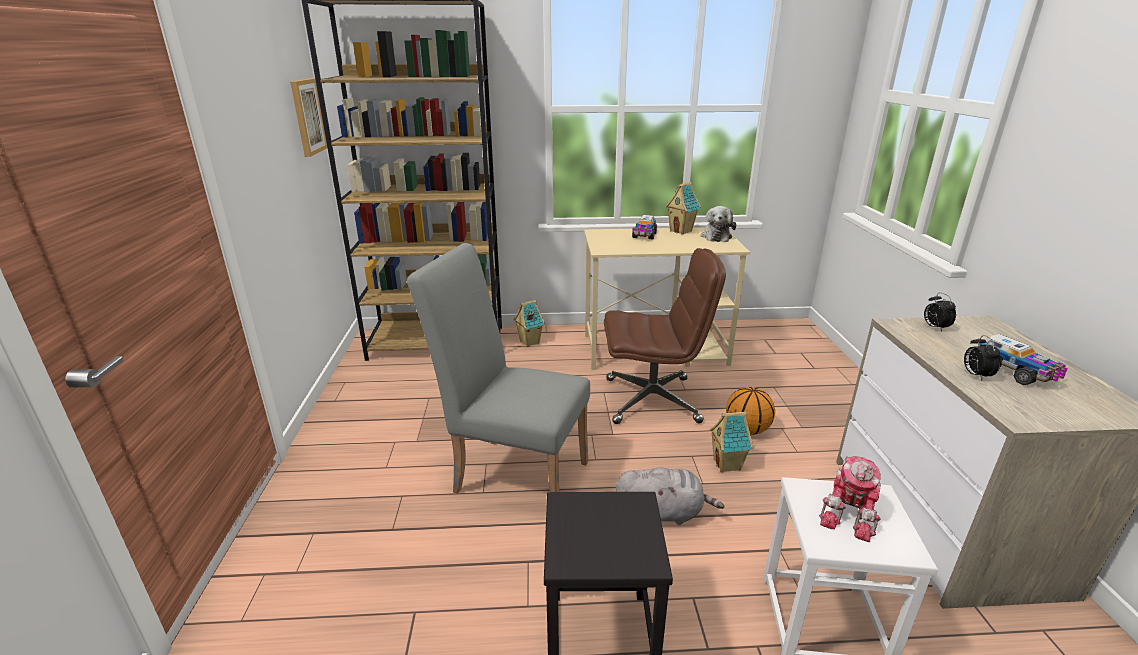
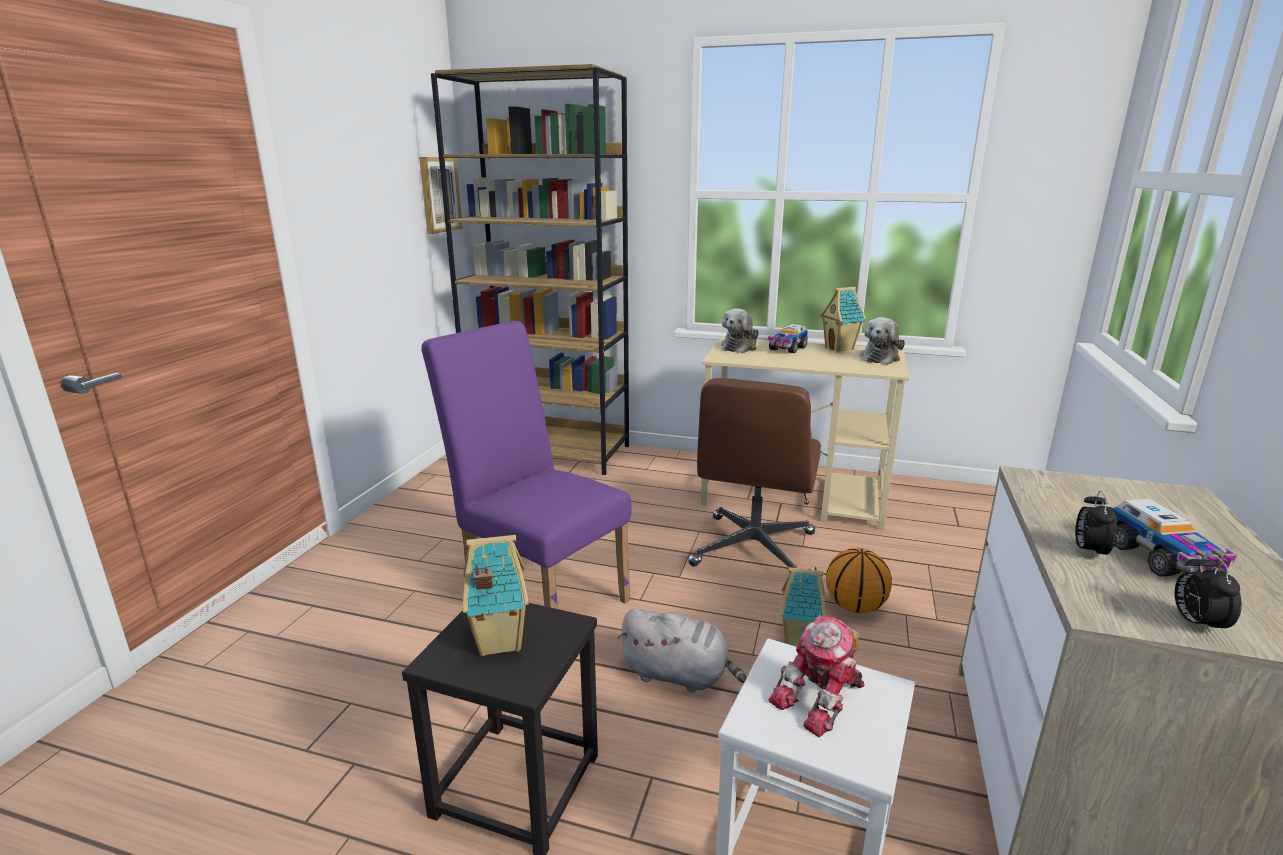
camera: 20 degrees right, 5 degrees down
(513, 472) = (539, 593): grey chair -> purple chair
(529, 342) = (648, 465): toy house -> toy house (498, 641)
(608, 238) = (740, 347): none -> plush toy
(653, 400) = (754, 550): brown office chair -> brown office chair turned 90 degrees clockwise
(934, 327) = (1087, 488): alarm clock -> alarm clock (1196, 623)

